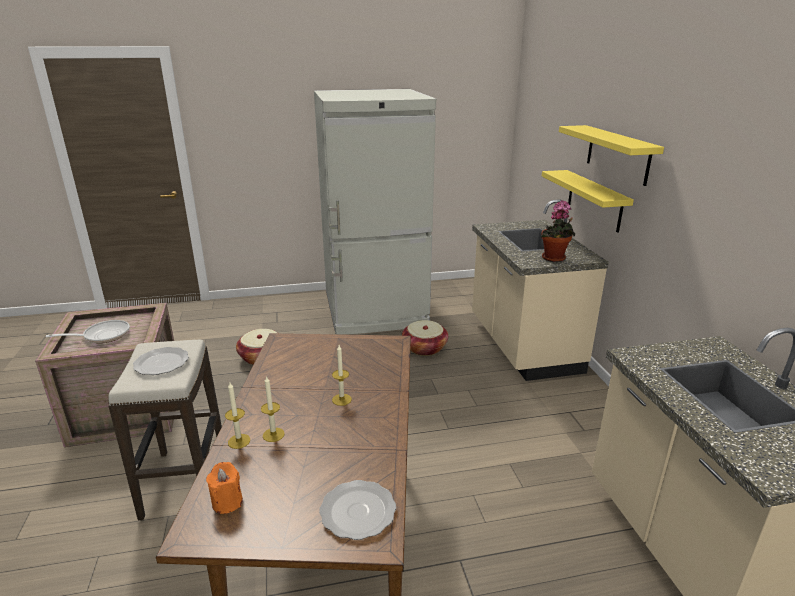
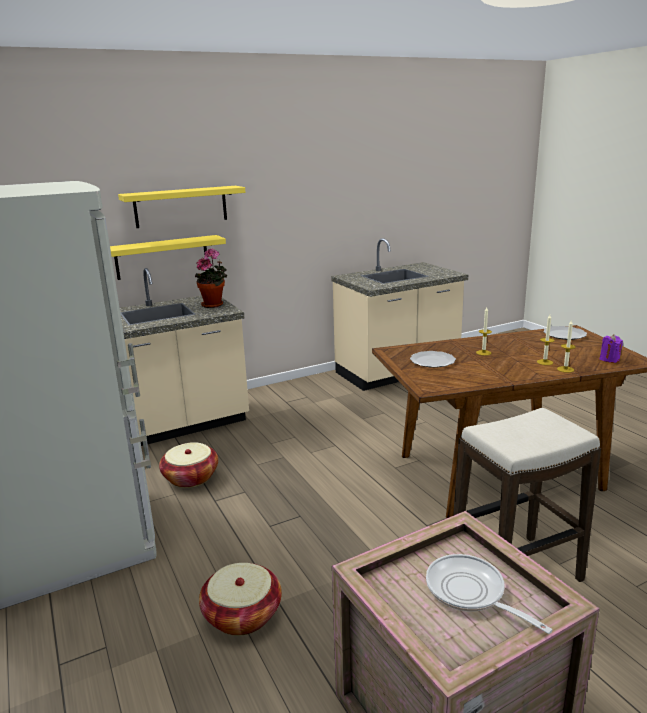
camera: 105 degrees left, 5 degrees down
(162, 363) = (526, 429): plate -> plate (431, 361)
(227, 502) = (609, 359): orange candle -> purple candle

